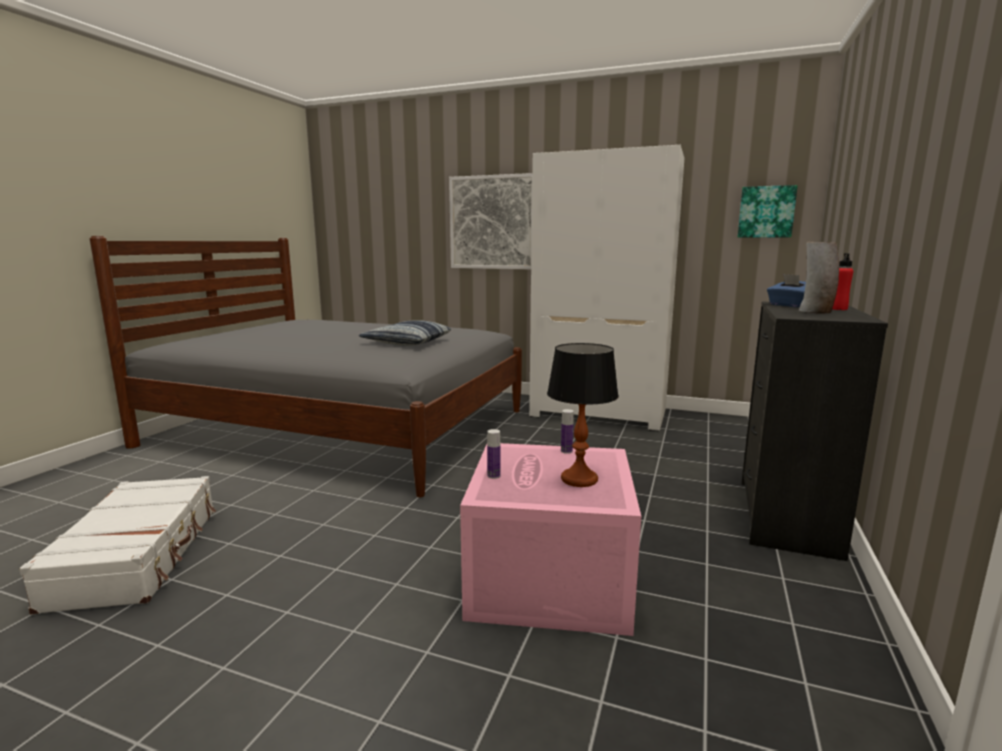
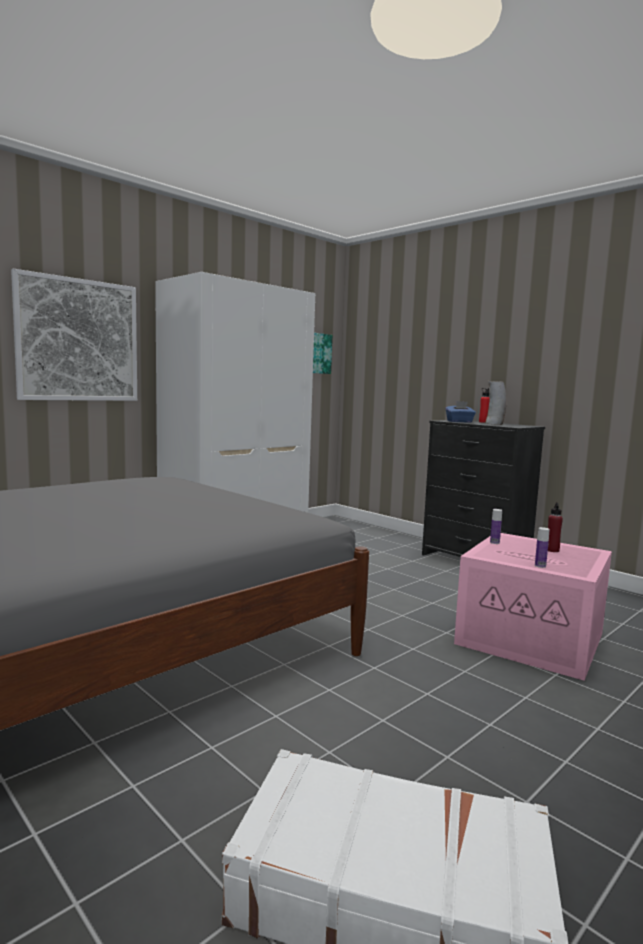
camera: 65 degrees left, 5 degrees down
(407, 342) = (194, 498): pillow -> none
(578, 479) = (552, 550): table lamp -> red bottle

